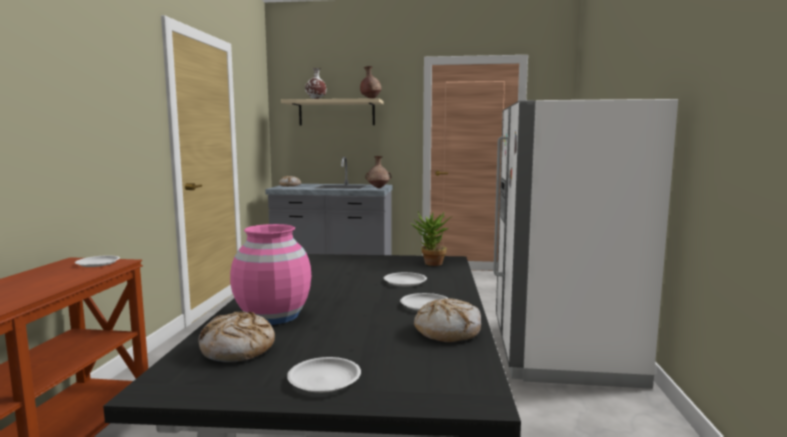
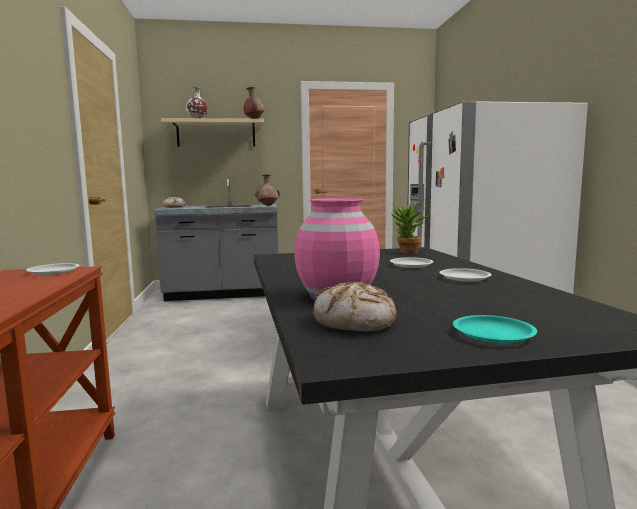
camera: 15 degrees left, 0 degrees up
(325, 379) = (494, 334): white plate -> turquoise plate
(448, 331) = (523, 291): bread -> none

